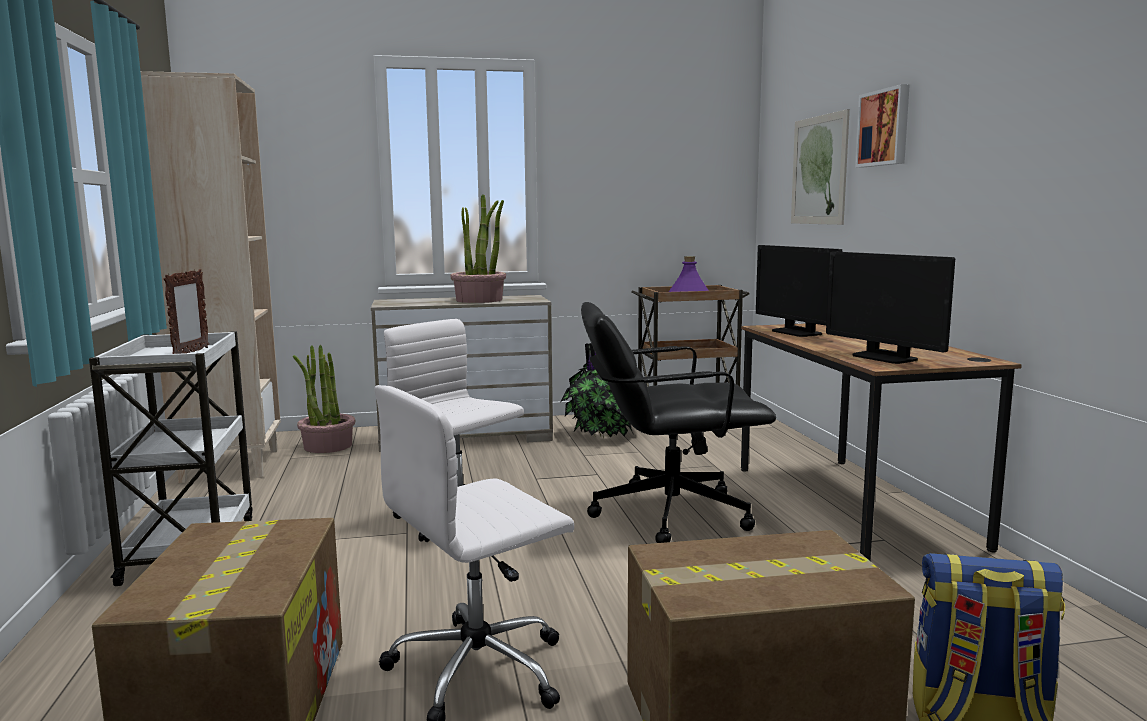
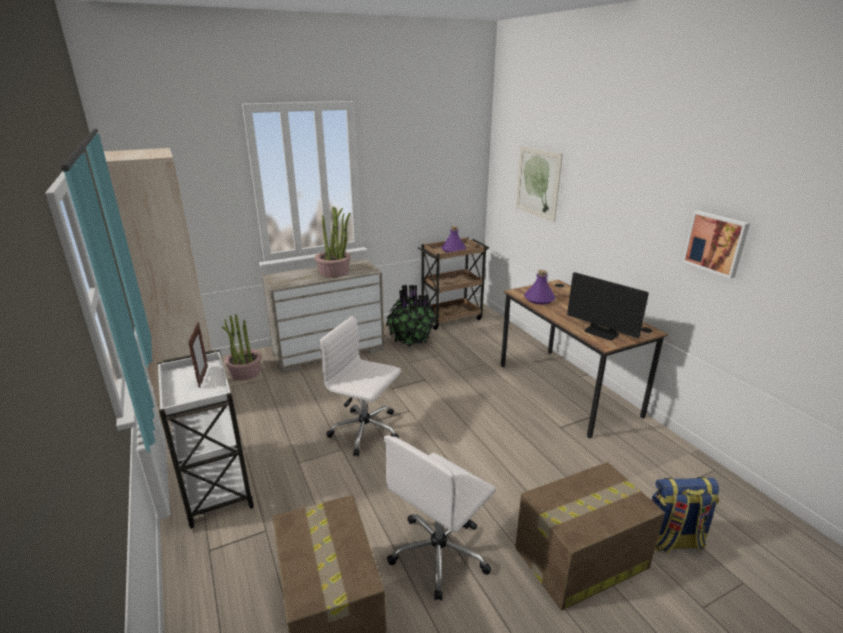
camera: 15 degrees left, 15 degrees up
(668, 513) = (478, 410): black office chair -> none
(796, 332) = (539, 299): monitor -> purple bottle
(885, 128) = (588, 175): picture -> picture (716, 243)

